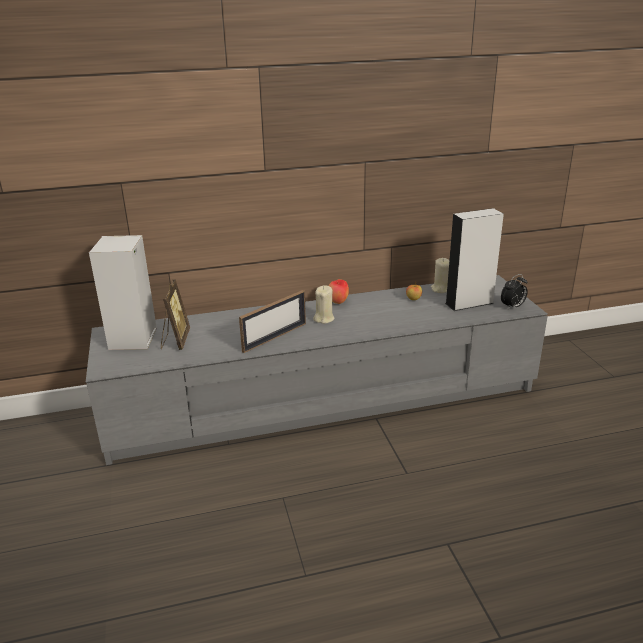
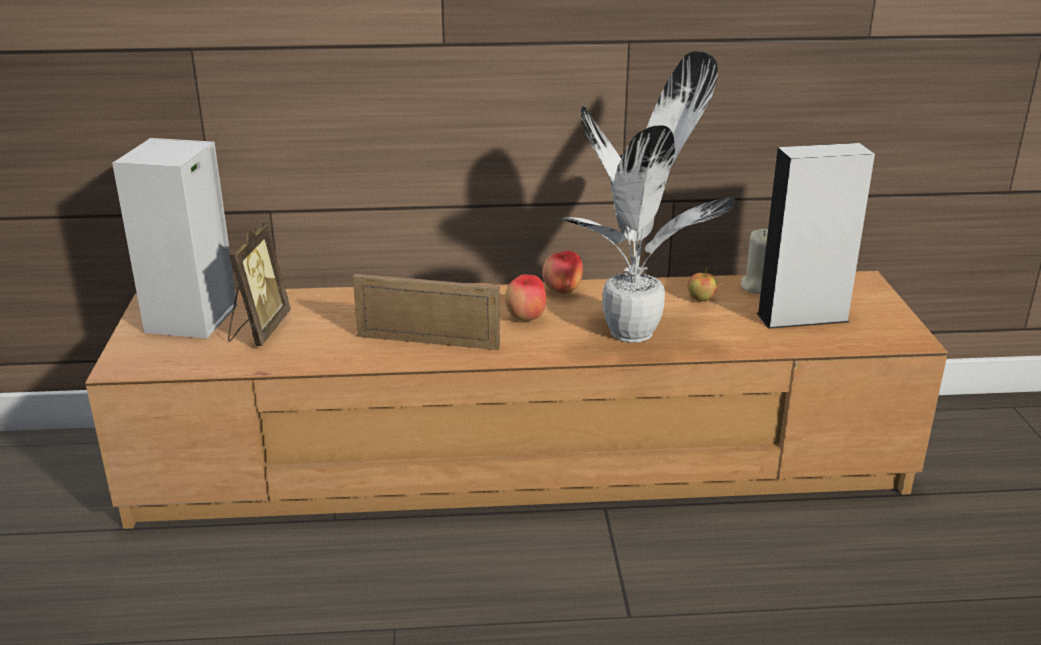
camera: 10 degrees right, 0 degrees up
(275, 337) = (428, 342): picture frame -> picture frame turned 135 degrees counterclockwise
(323, 400) = (522, 463): grey tv stand -> brown tv stand
(324, 319) = (526, 318): beige candle -> apple
(385, 319) = (635, 331): none -> potted plant
(512, 307) = (883, 332): alarm clock -> none

